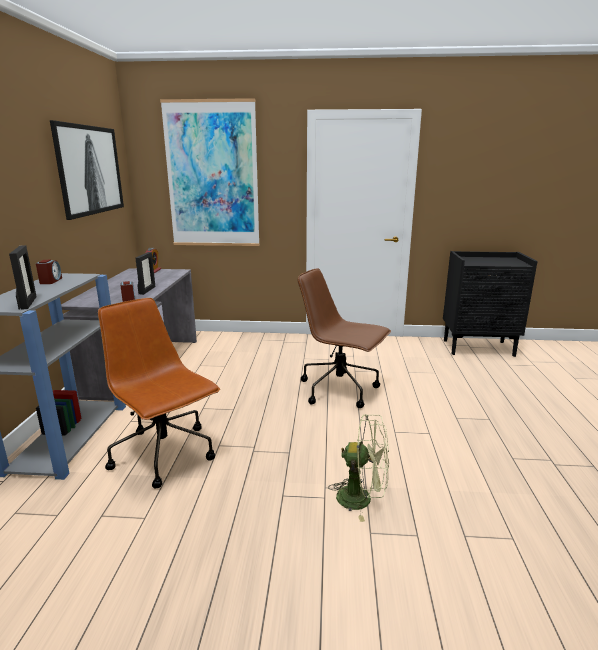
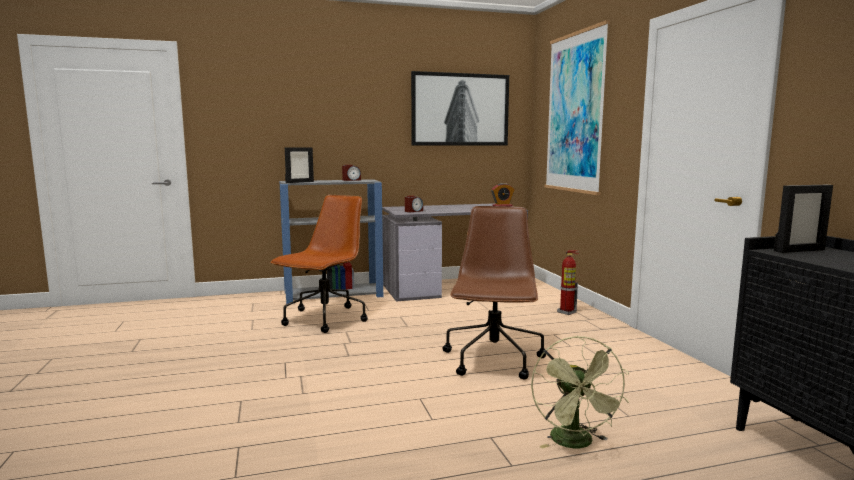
camera: 70 degrees right, 10 degrees down
(147, 290) = (442, 211): picture frame -> picture frame (799, 250)
(263, 342) = (567, 312): none -> fire extinguisher
(362, 498) = (287, 392): green fan -> green fan (576, 443)

